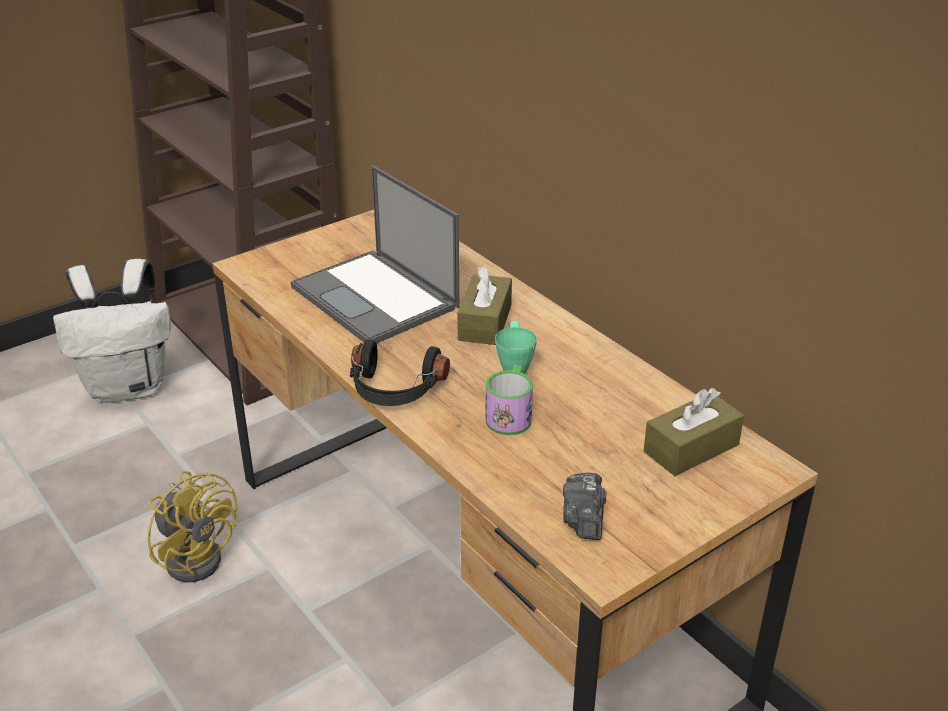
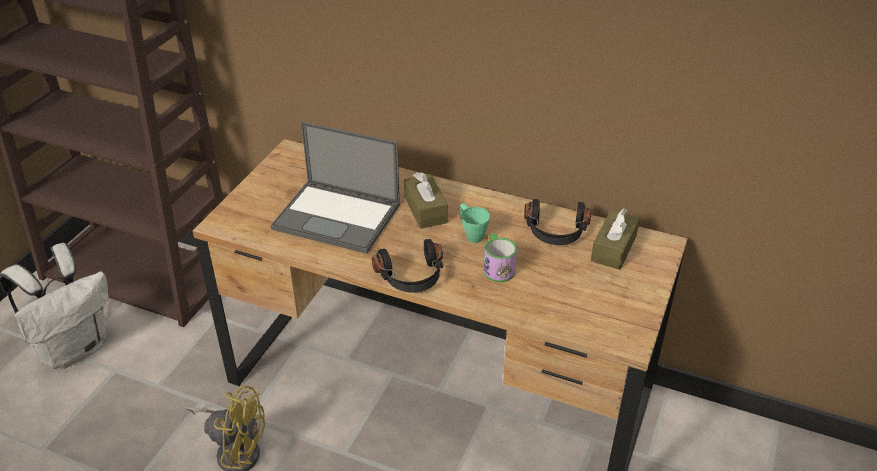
camera: 30 degrees left, 5 degrees up
(584, 520) = (596, 317): camera -> none
(628, 402) = (556, 233): none -> black headphones

